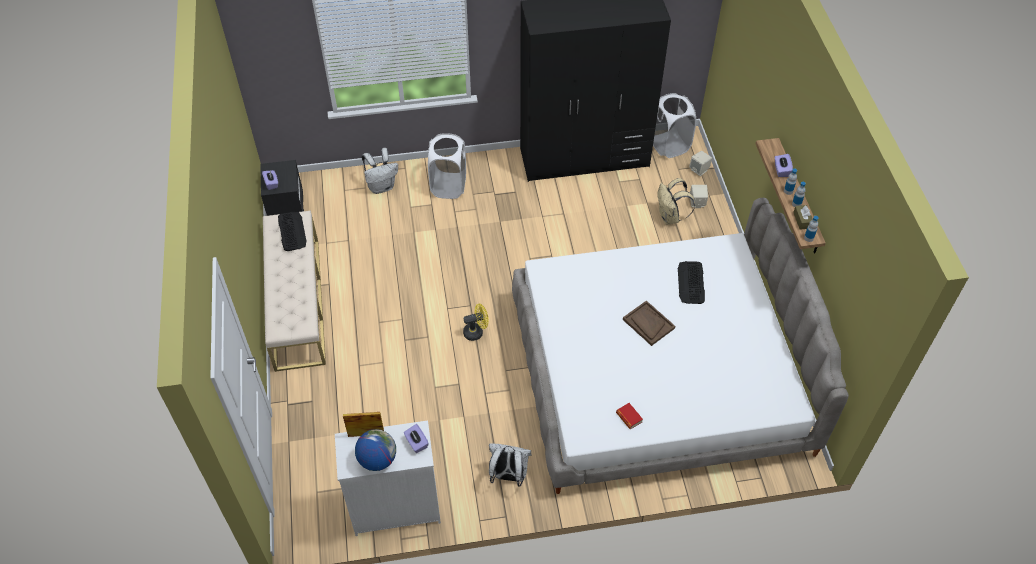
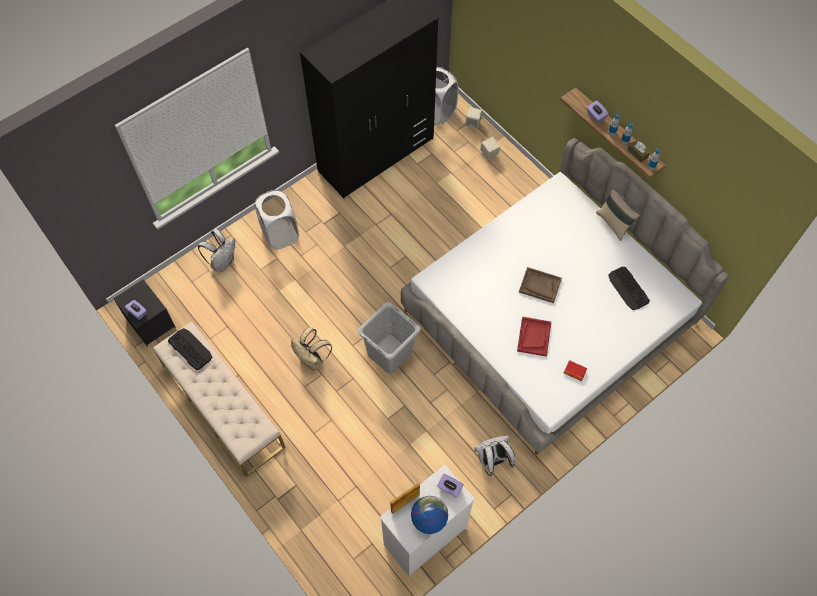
camera: 30 degrees left, 10 degrees up
(476, 332) = (389, 353): yellow fan -> grey laundry basket
(609, 366) = (534, 337): none -> red tray
(670, 217) = (477, 177): beige backpack -> beige backpack (312, 360)
(691, 283) = (549, 234): keyboard -> keyboard (628, 288)
(767, 303) = (614, 223): none -> beige pillow

